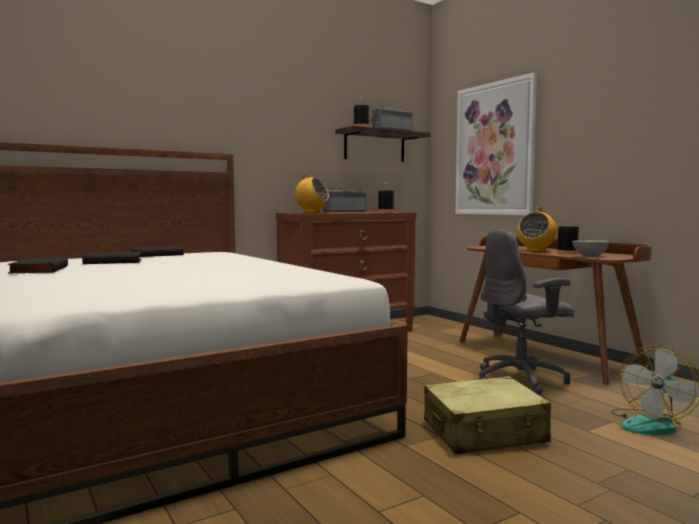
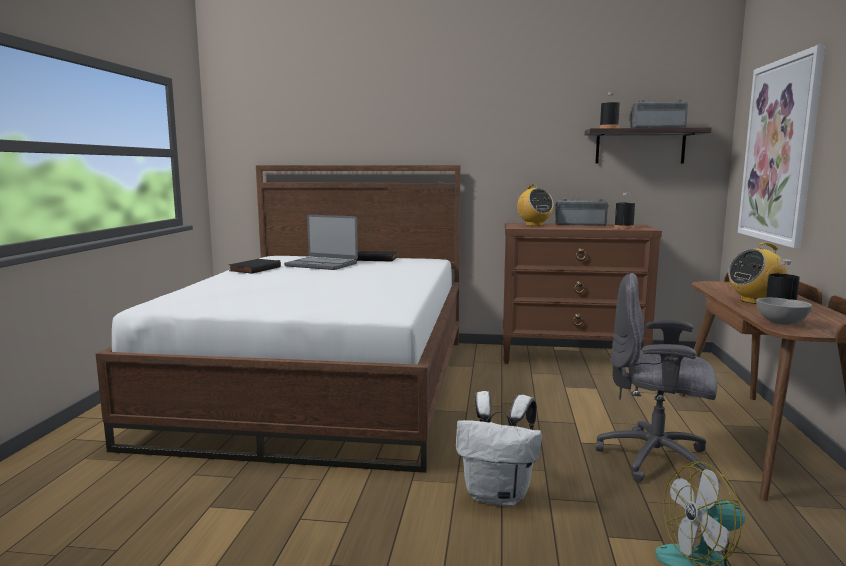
camera: 40 degrees right, 5 degrees up
(113, 261) = (322, 264): black book -> laptop
(484, 432) = (498, 495): beige suitcase -> white backpack

